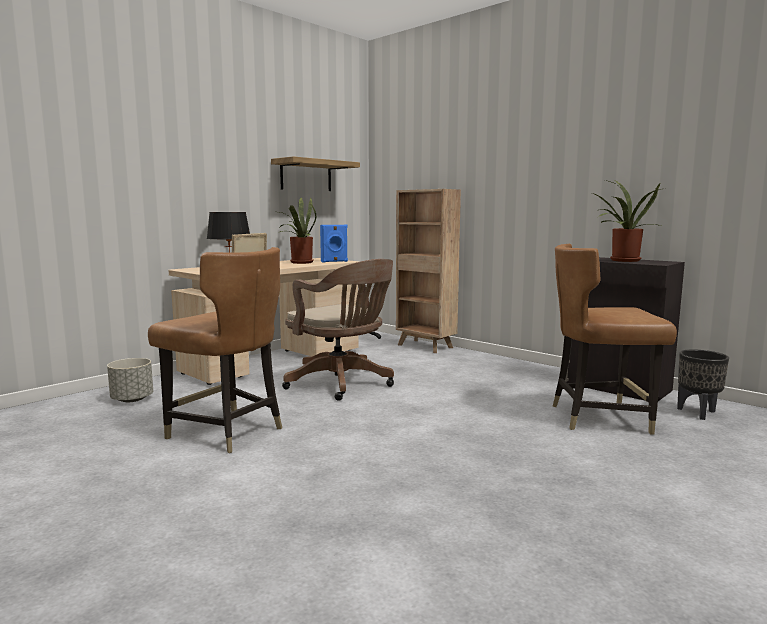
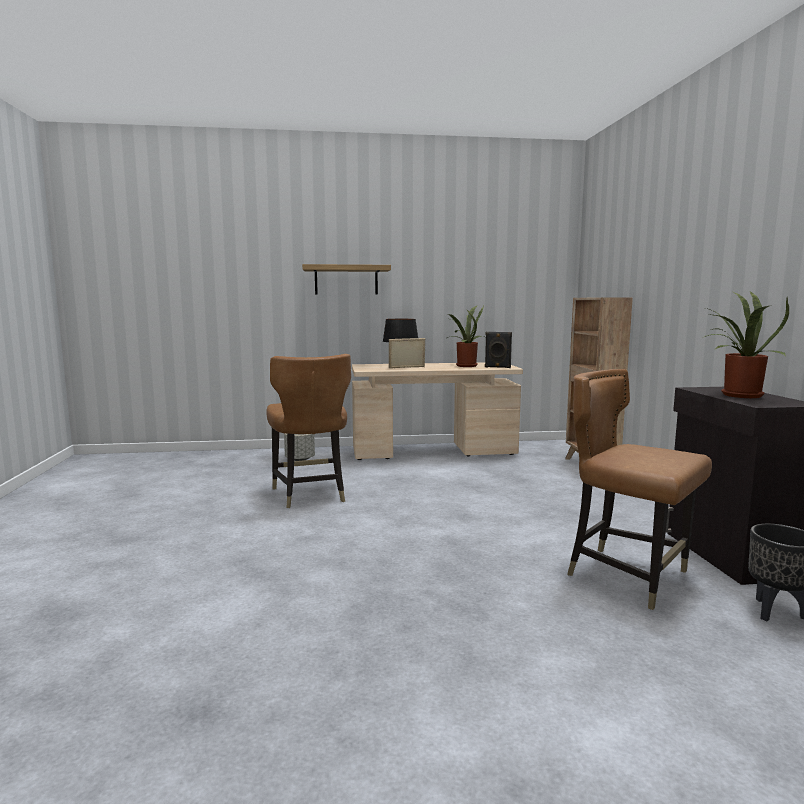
camera: 40 degrees right, 0 degrees up
(306, 176) = (495, 284): shelf -> shelf (346, 280)
(334, 261) = (497, 367): blue speaker -> black speaker
(342, 384) = (448, 481): brown office chair -> none

